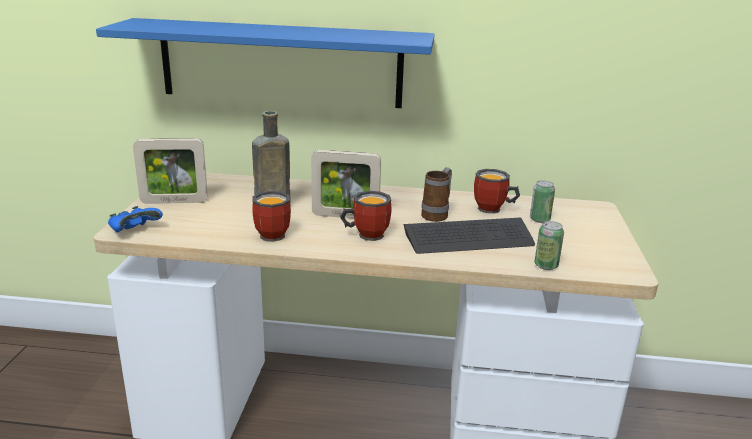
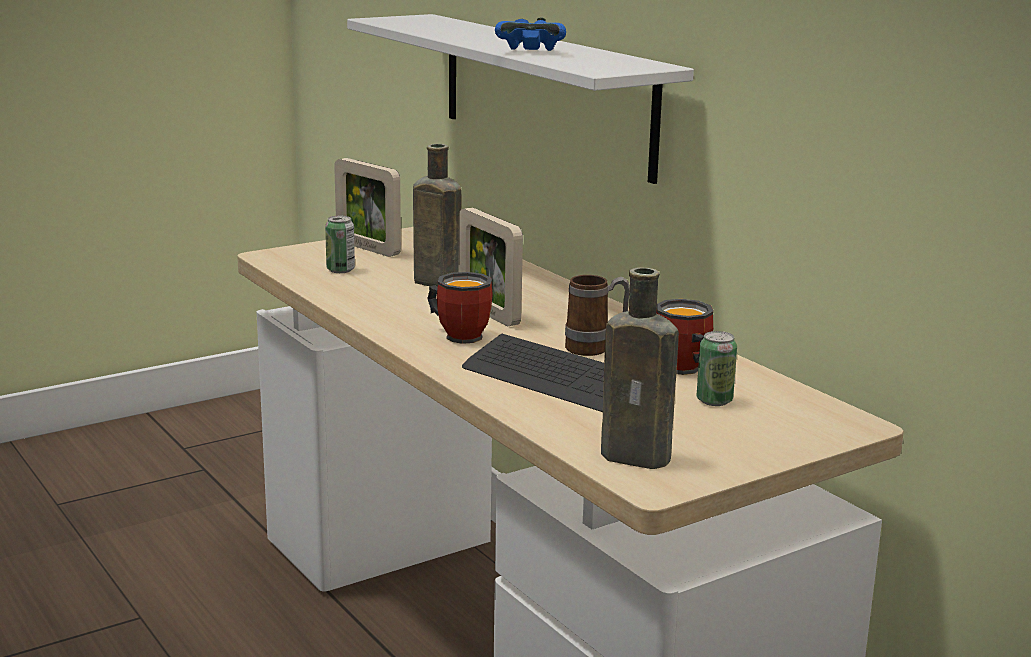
camera: 50 degrees right, 5 degrees down
(134, 231) = (277, 259): blue game controller -> blue game controller (531, 52)
(272, 233) = (378, 301): mug -> none
(281, 63) = (545, 93): blue shelf -> white shelf
(546, 265) = (567, 434): can -> can (340, 270)
(593, 261) = (640, 458): none -> brown bottle

